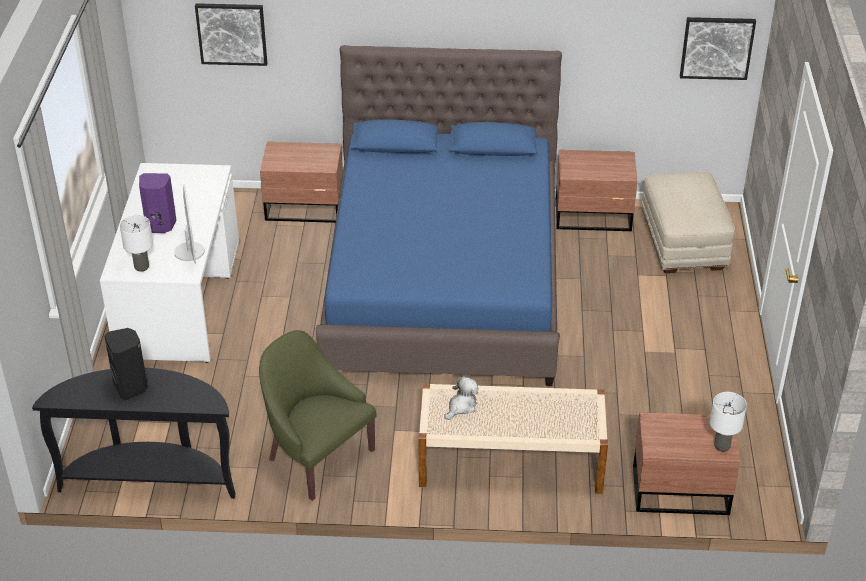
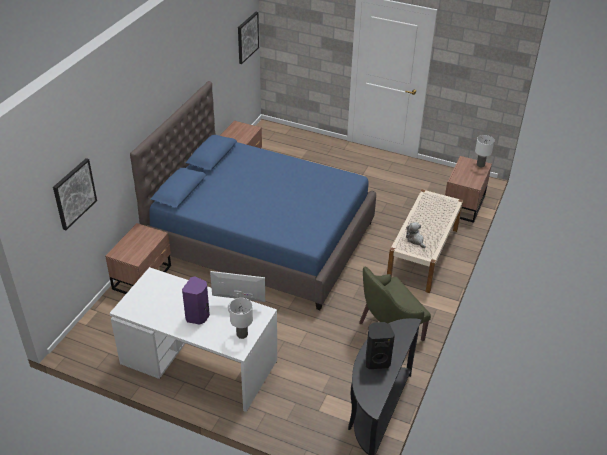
camera: 70 degrees left, 0 degrees up
(683, 243) = (283, 146): beige ottoman -> none

